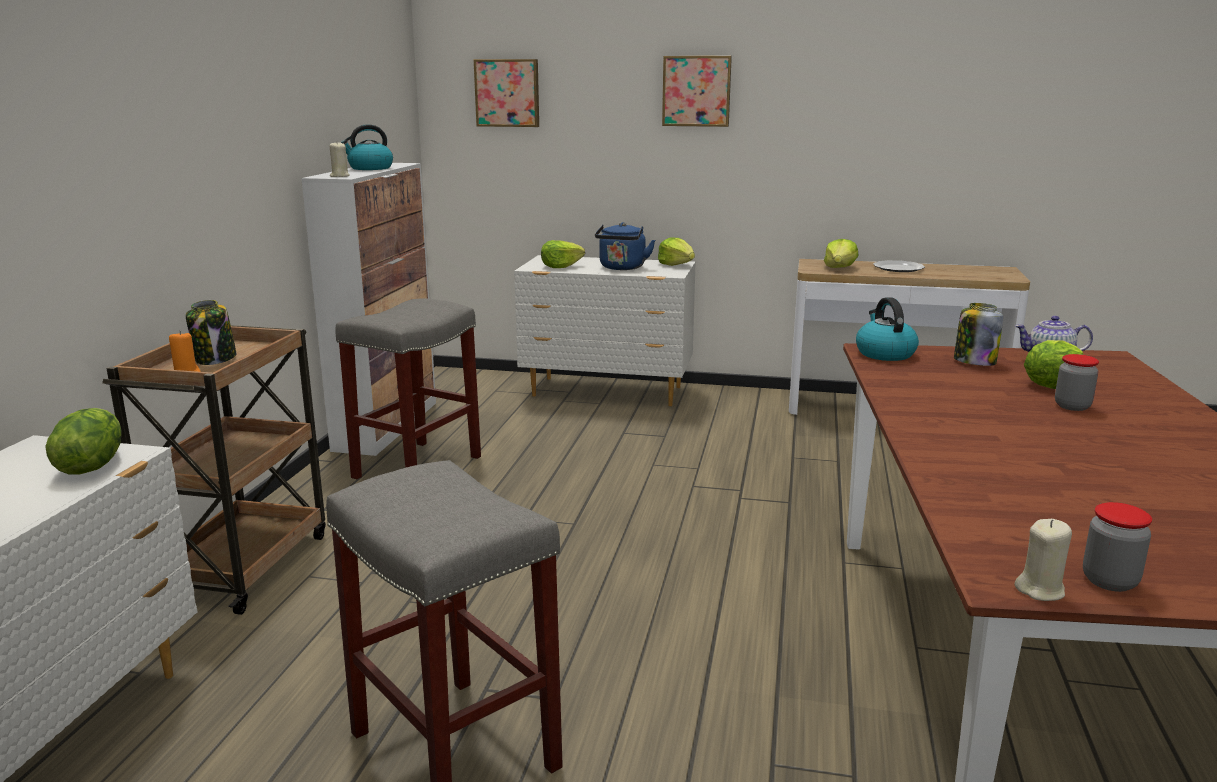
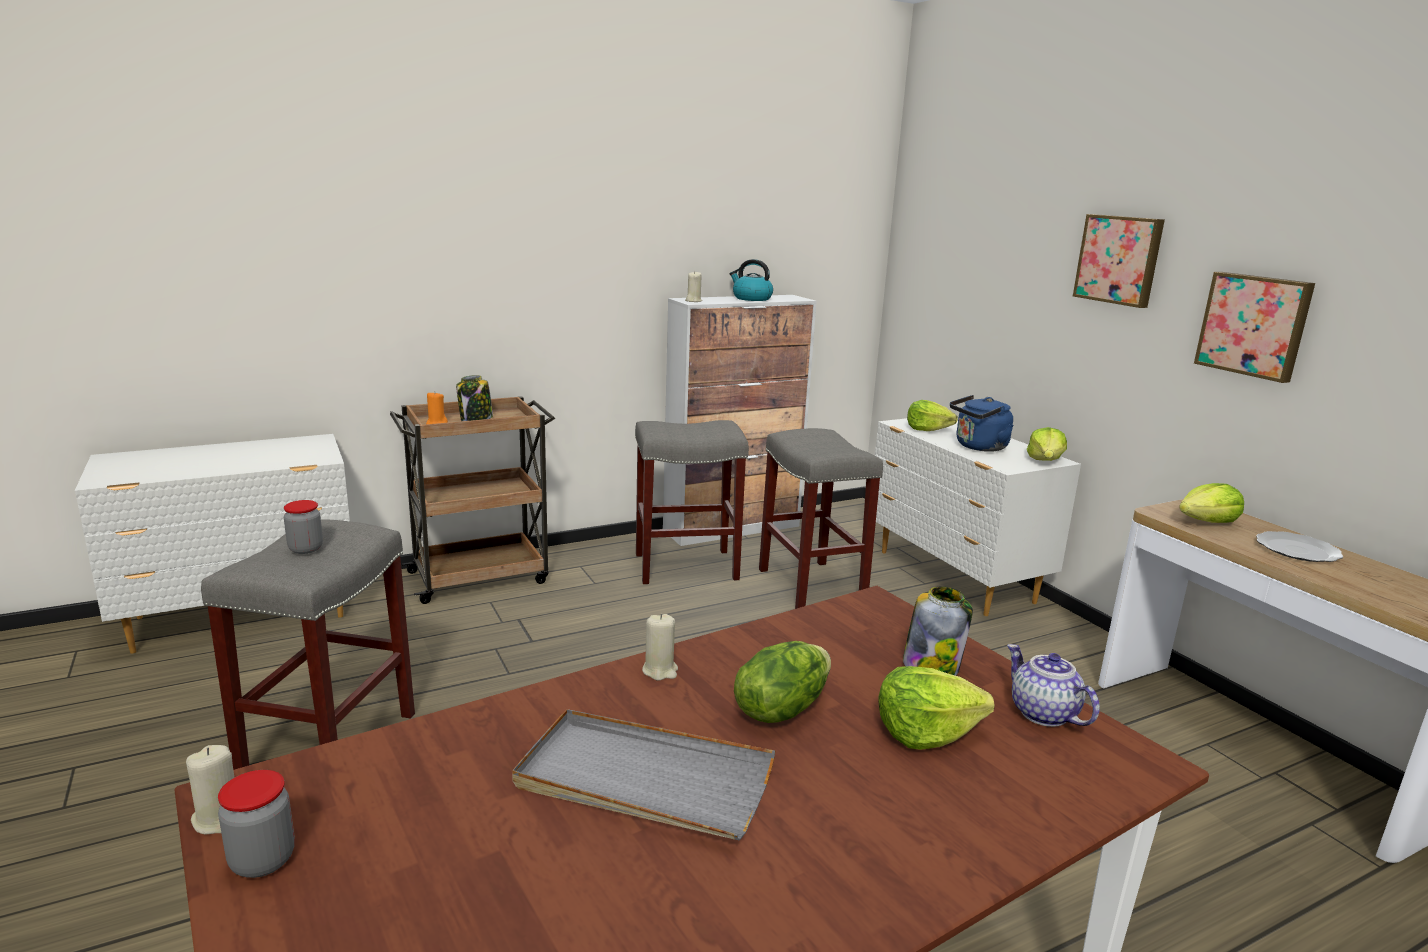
camera: 50 degrees right, 0 degrees up
(91, 465) = (298, 458): lettuce -> lettuce (781, 708)
(507, 93) = (951, 242): picture -> picture (1254, 325)
(539, 437) = (812, 586): none -> grey stool
(884, 353) = (872, 611): kettle -> none
(916, 419) = (660, 670): none -> beige candle
(1066, 454) = (643, 780): none -> grey tray
(1072, 406) = (846, 760): jar -> jar (306, 549)

